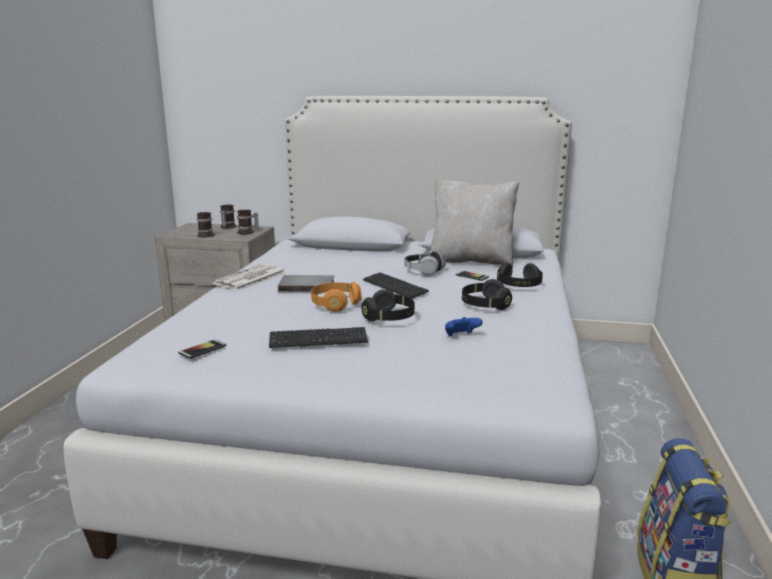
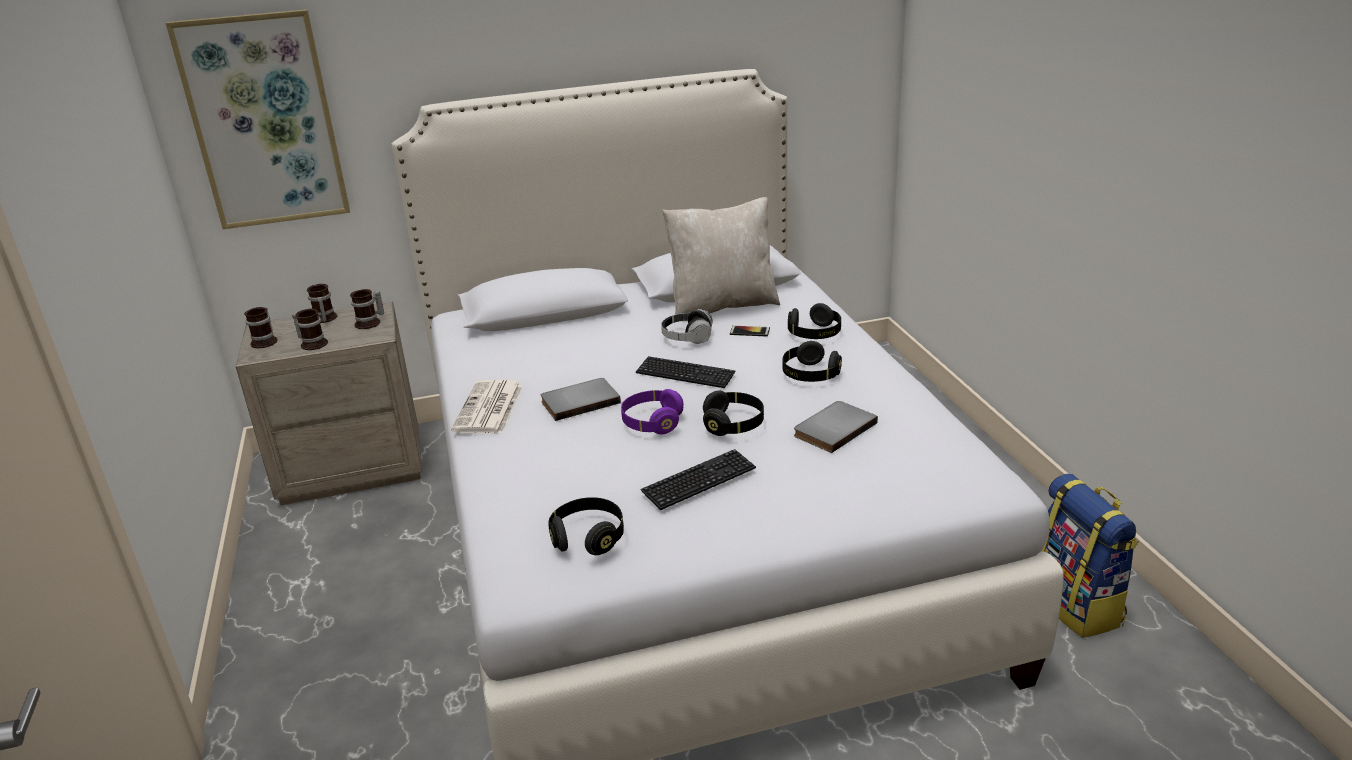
camera: 25 degrees left, 10 degrees up
(185, 230) = (266, 341): none -> mug
(202, 349) = (588, 538): phone -> black headphones
(219, 97) = (264, 121): none -> picture
(335, 305) = (652, 423): orange headphones -> purple headphones
(461, 337) = (832, 428): blue game controller -> grey book

